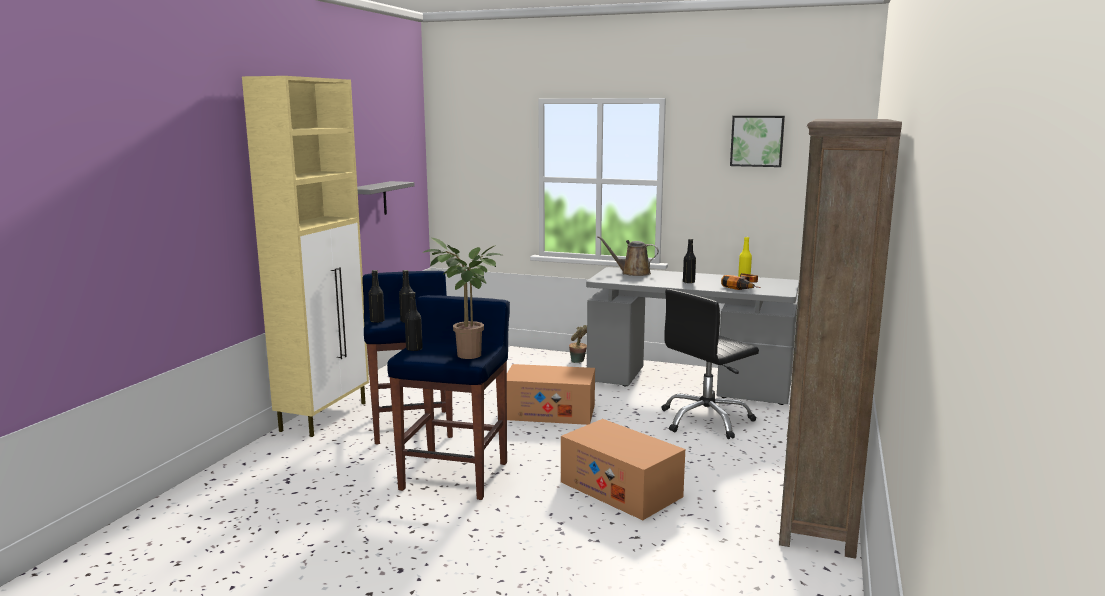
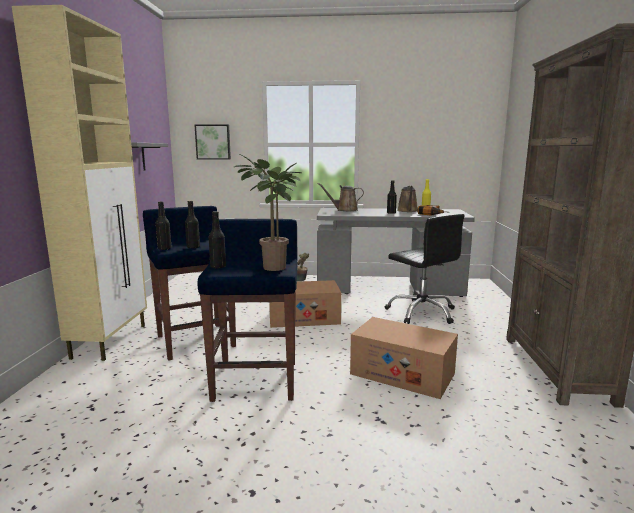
camera: 15 degrees left, 0 degrees up
(706, 420) = (422, 312): black office chair -> black office chair turned 75 degrees counterclockwise
(717, 279) = (408, 211): none -> brown watering can
(757, 141) = (427, 111): picture -> picture (213, 142)

